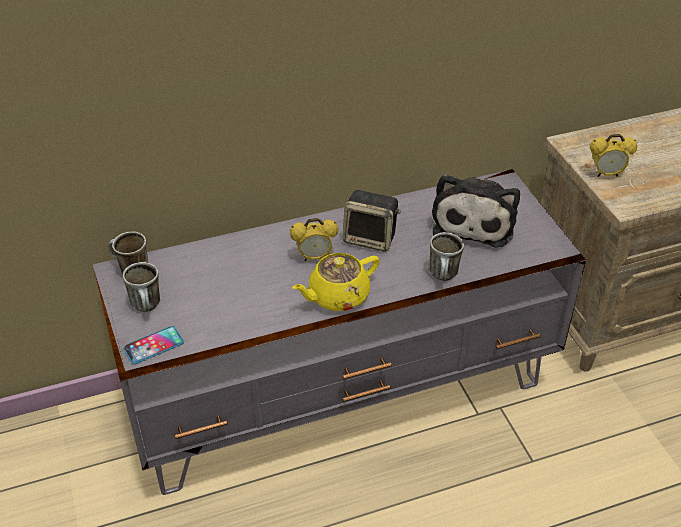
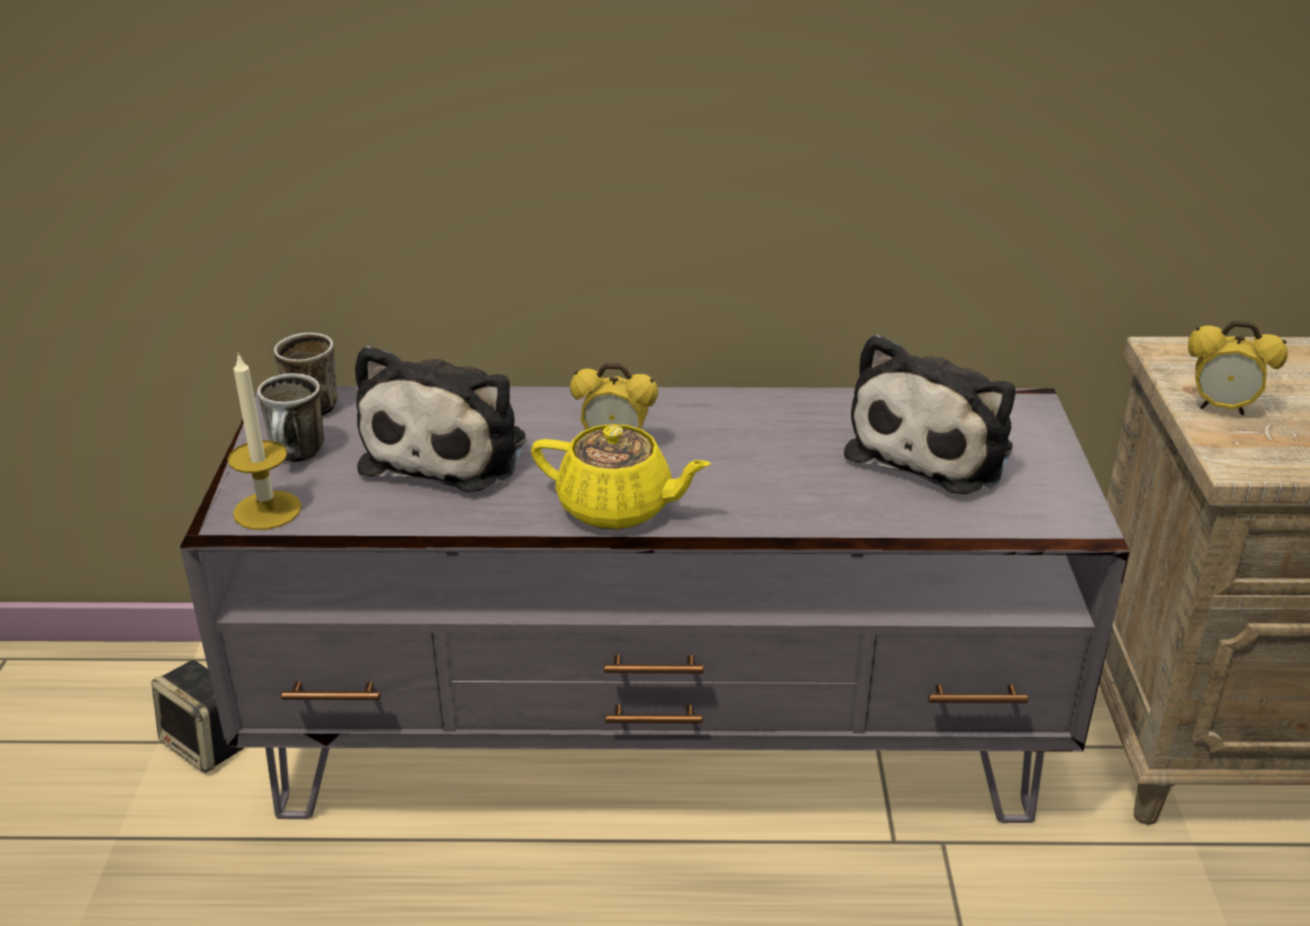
camera: 20 degrees right, 10 degrees down
(154, 346) = (267, 510): phone -> candle
(229, 282) = (450, 450): none -> plush toy
(337, 296) = (617, 507): yellow teapot -> yellow teapot turned 150 degrees counterclockwise
(371, 238) = (730, 438): speaker -> speaker (208, 745)
(444, 277) = (830, 520): mug -> none

